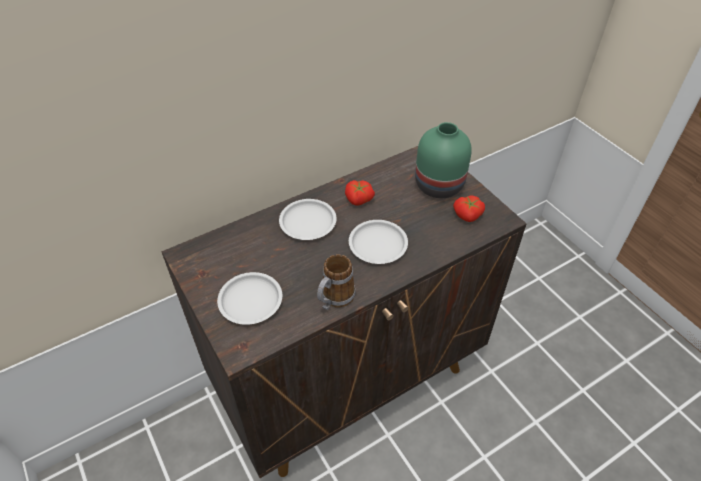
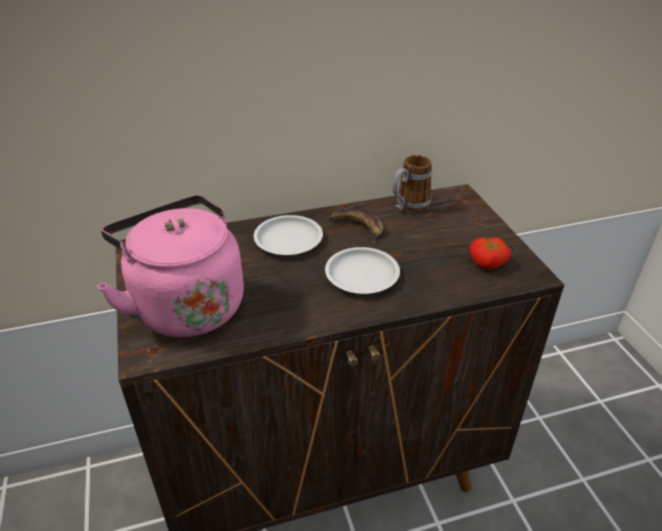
camera: 15 degrees right, 10 degrees down
(250, 300) = (185, 305): white plate -> pink kettle
(334, 299) = (284, 322): mug -> mug (408, 206)
(358, 200) = (357, 227): tomato -> banana
(440, 184) = (462, 227): green vase -> none

